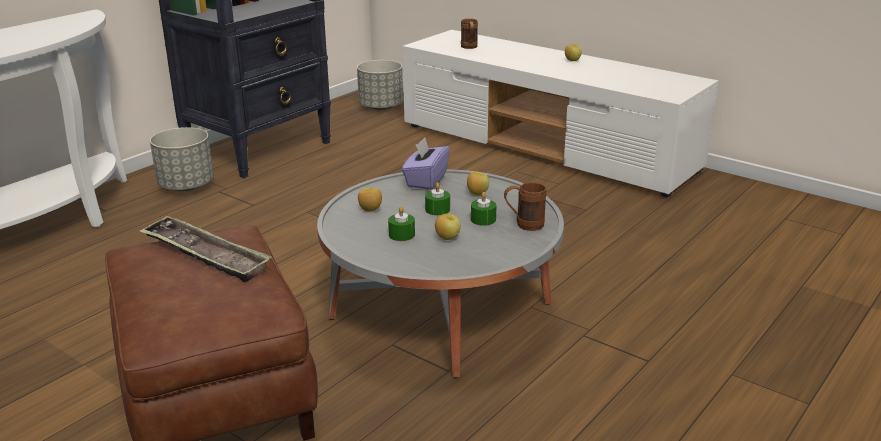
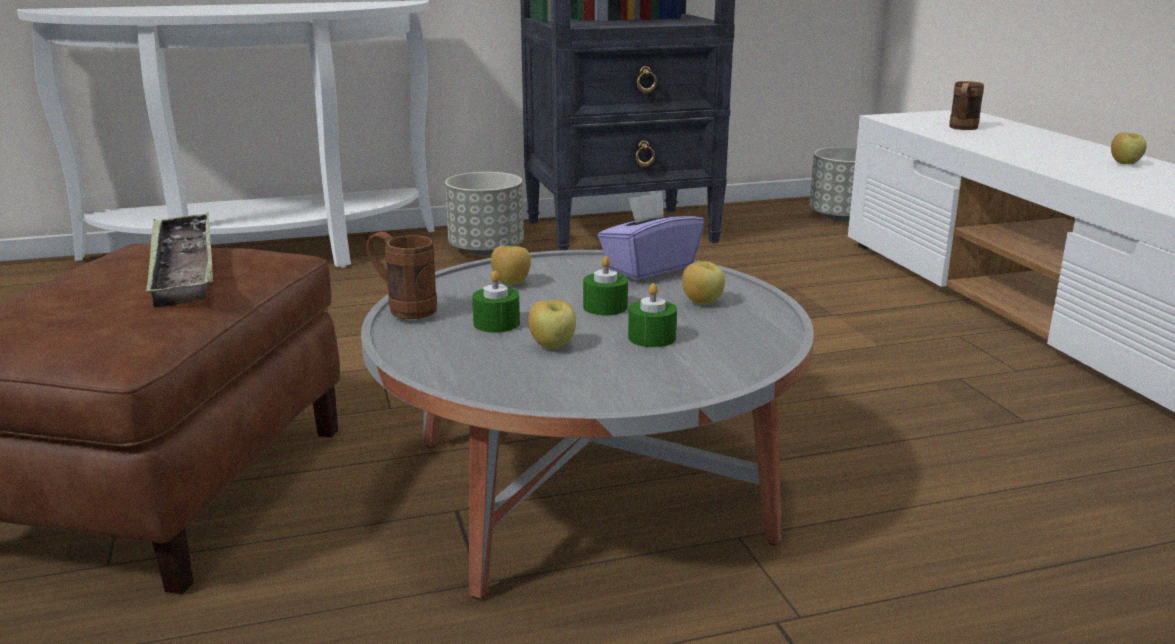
camera: 35 degrees right, 5 degrees down
(523, 225) = (705, 363): brown mug -> brown mug (403, 309)

